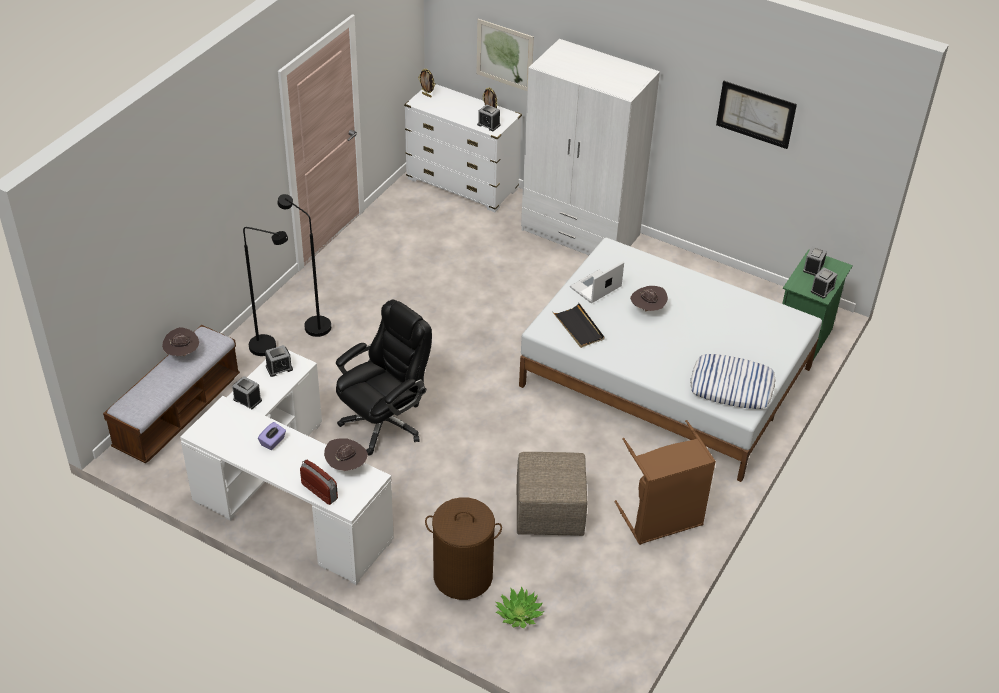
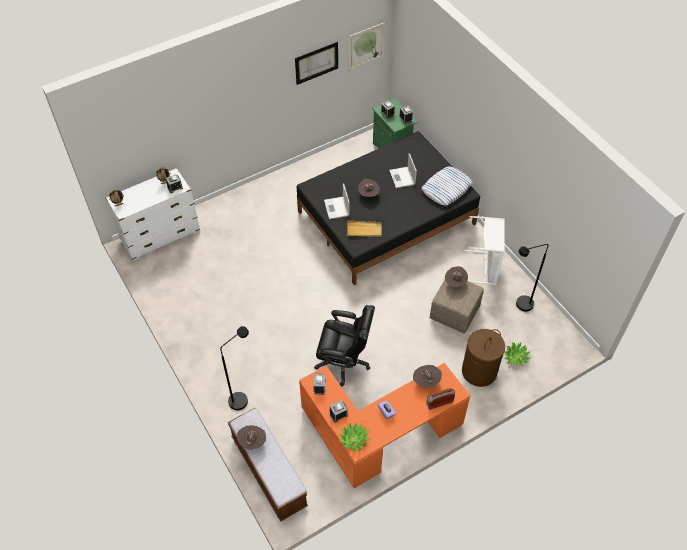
camera: 60 degrees left, 10 degrees up
(214, 424) = (354, 439): none -> potted plant
(288, 500) = (379, 436): white desk -> orange desk
(312, 324) = (235, 366): black floor lamp -> black floor lamp (520, 306)
(385, 422) = (344, 361): black office chair -> black office chair turned 120 degrees clockwise
(504, 55) = (153, 143): picture -> picture (366, 46)
(569, 464) = (455, 283): none -> brown hat
(578, 327) = (364, 230): black tray -> beige tray
(580, 233) = (247, 200): white wardrobe -> none
(662, 521) = (484, 268): brown laundry basket -> white laundry basket
(666, 377) = (386, 218): white bed -> black bed
(710, 333) = (402, 178): none -> laptop

